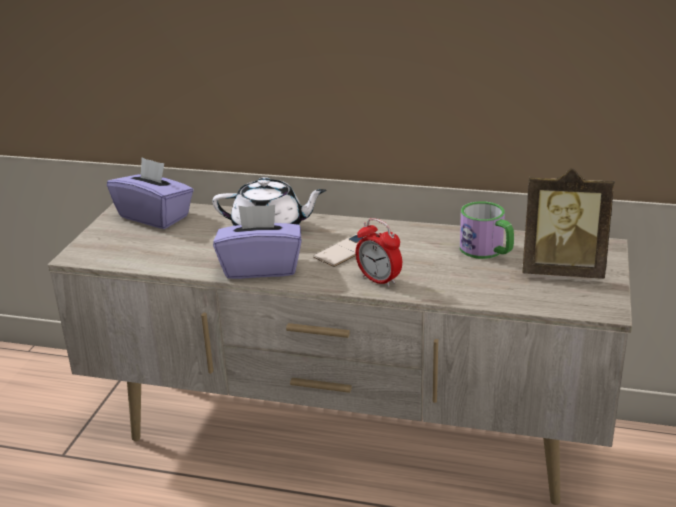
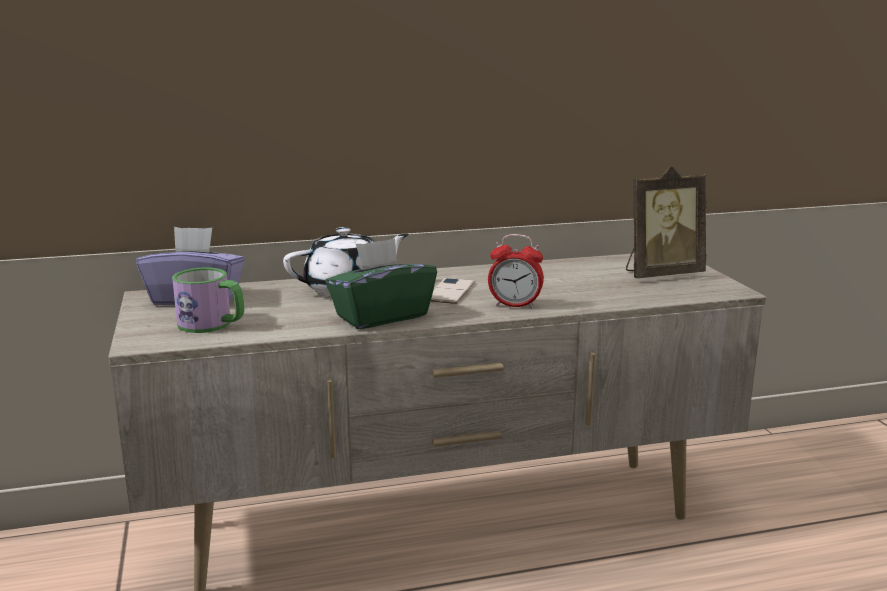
camera: 30 degrees left, 10 degrees down
(261, 267) = (381, 316): purple tissue box -> green tissue box
(487, 251) = (580, 272): mug -> mug (212, 325)

